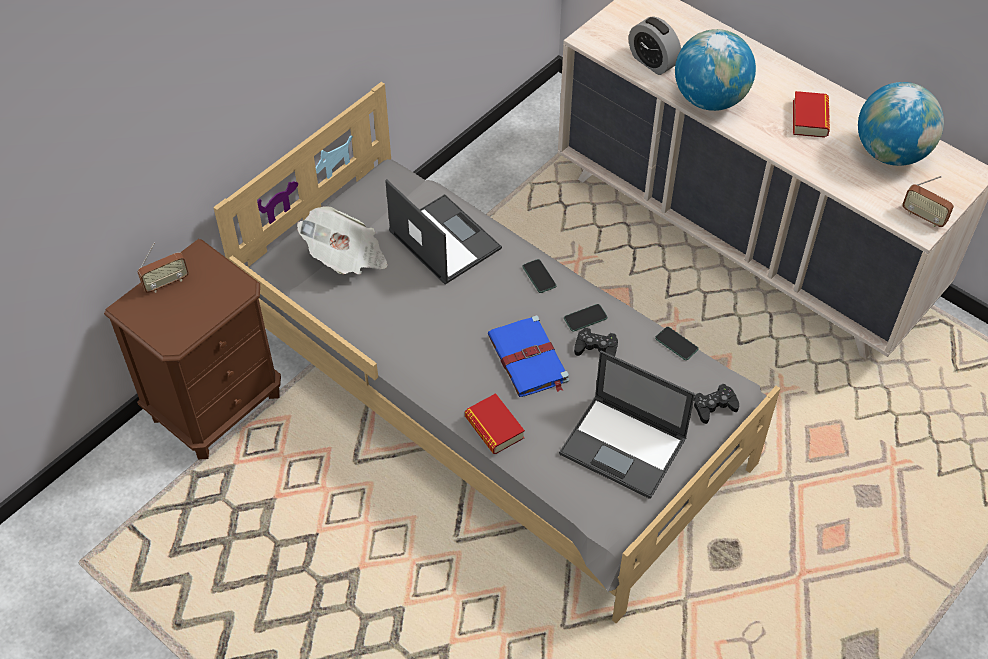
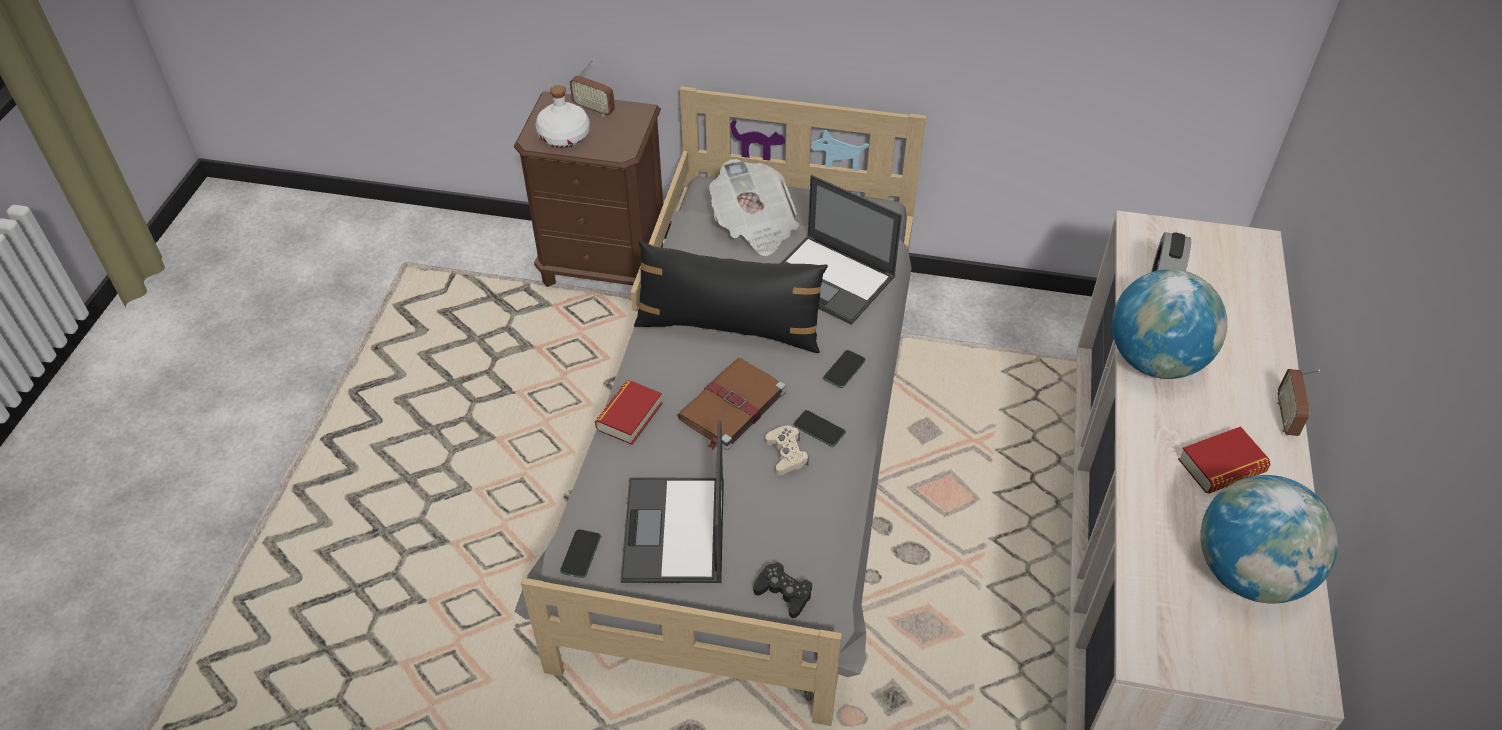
camera: 60 degrees right, 5 degrees down
(186, 319) = (564, 137): none -> white bottle
(443, 239) = (831, 280): laptop -> laptop turned 105 degrees clockwise
(447, 324) = (729, 328): none -> black pillow
(529, 360) = (731, 407): blue book -> brown book
(596, 348) = (786, 454): black game controller -> beige game controller
(676, 344) = (845, 522): phone -> phone (580, 554)
(923, 217) = (1168, 651): radio -> radio (1286, 417)

